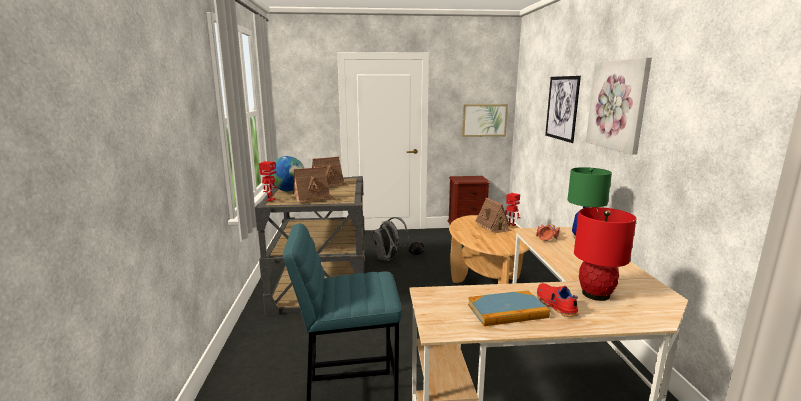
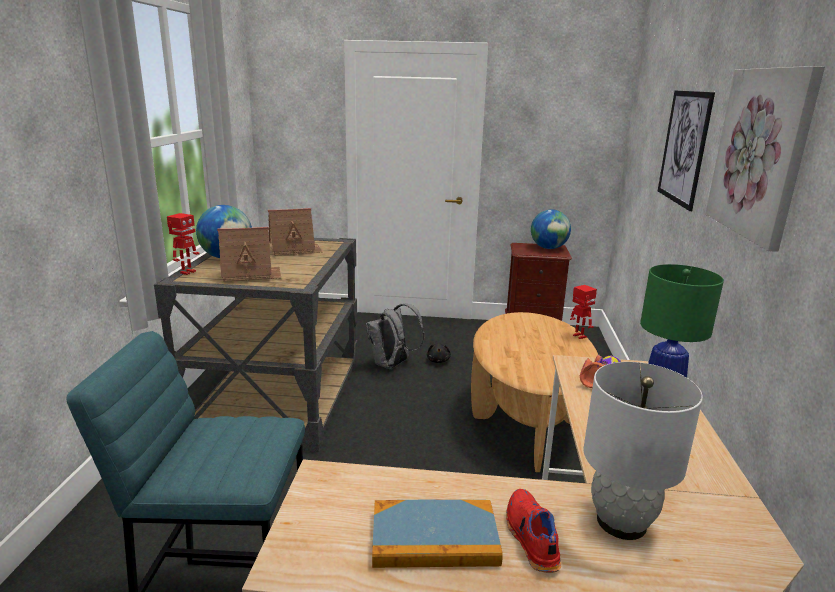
camera: 10 degrees right, 5 degrees up
(474, 178) = (548, 248): none -> globe
(484, 120) = (573, 156): picture -> none
(493, 227) = (547, 338): toy house -> none
(595, 294) = (621, 522): red table lamp -> white table lamp

